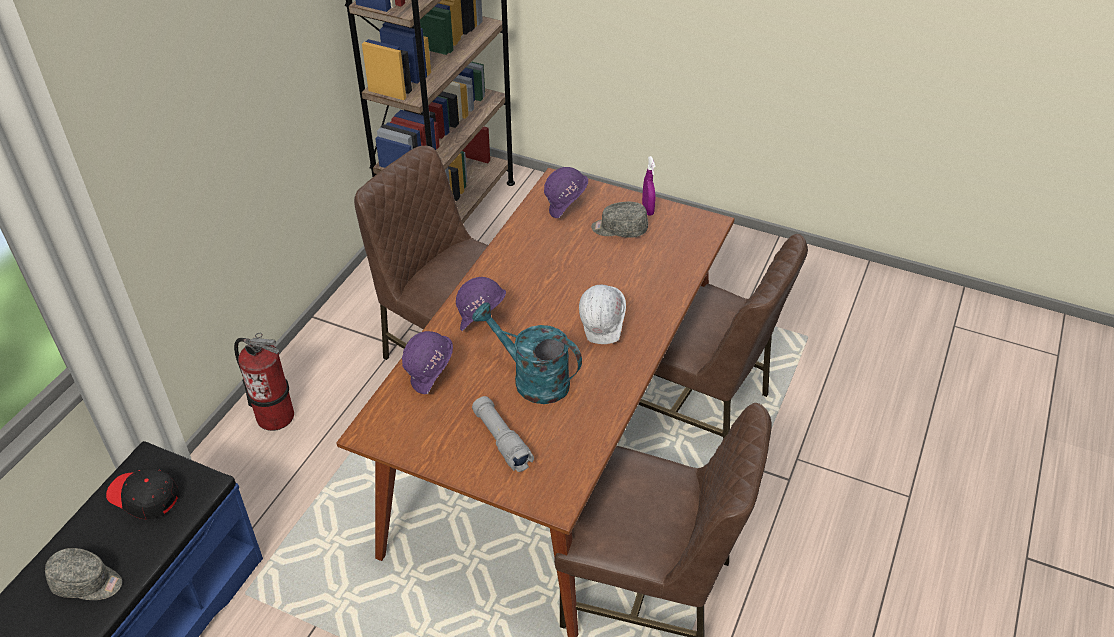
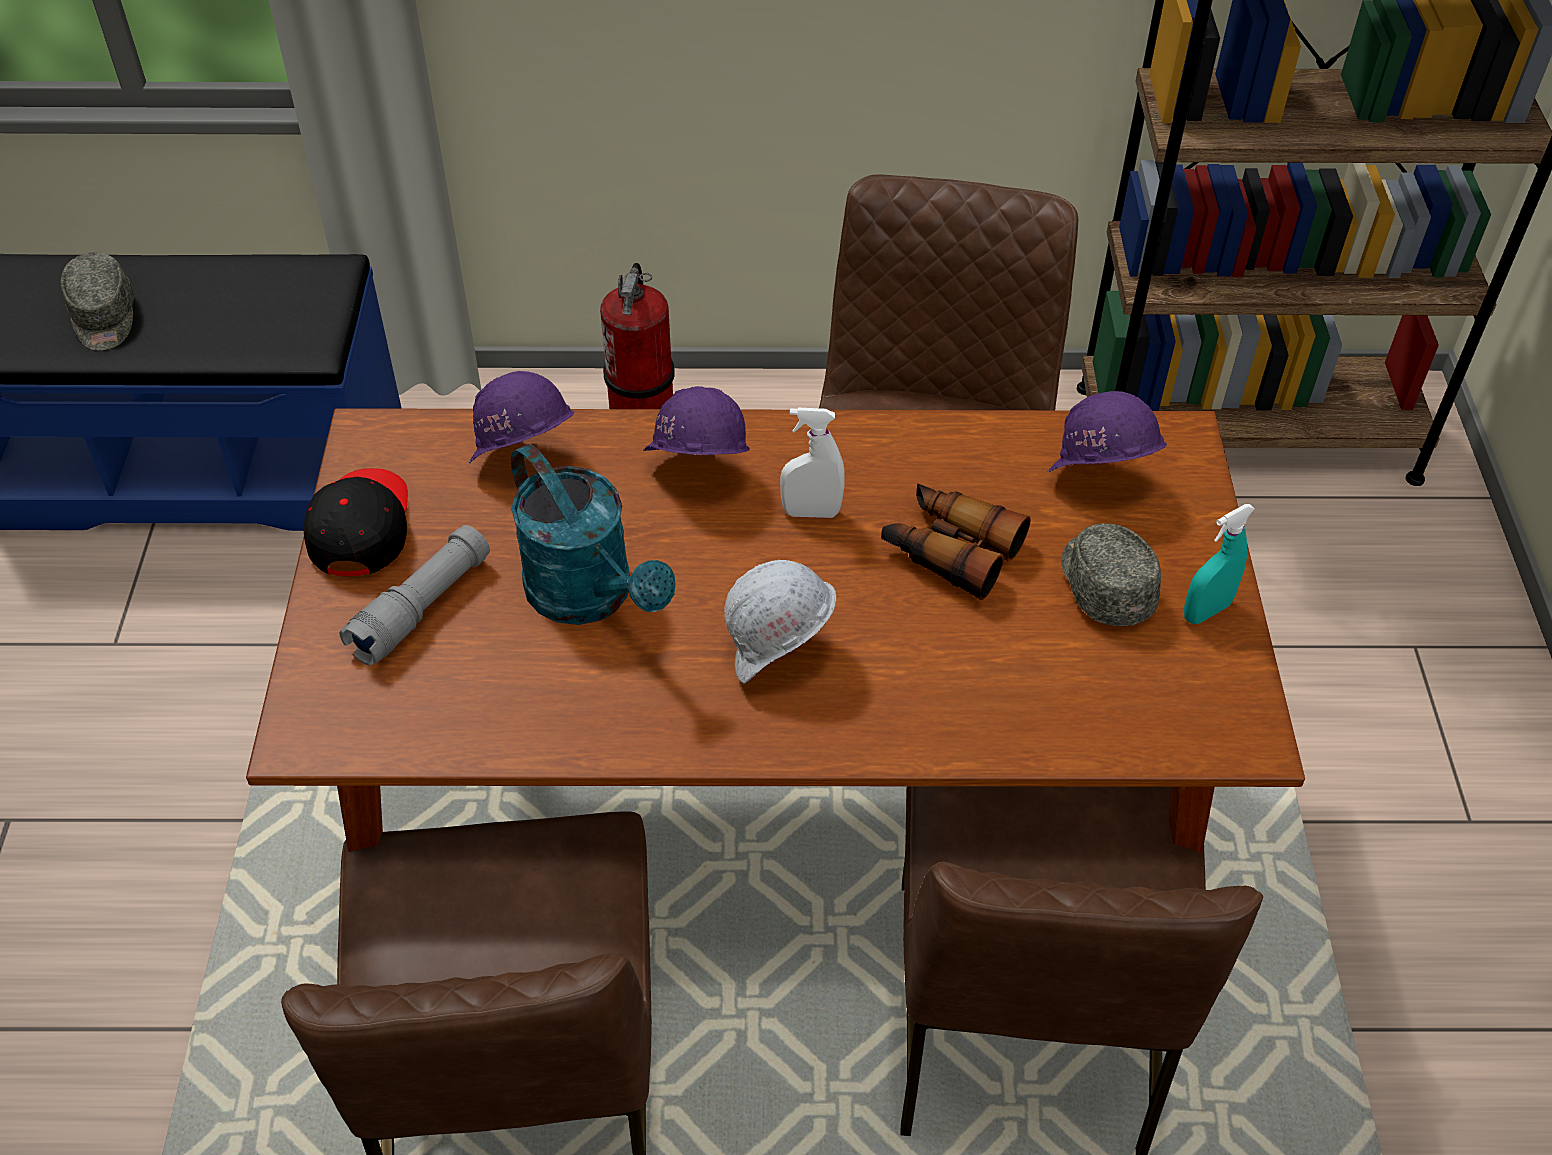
camera: 65 degrees right, 5 degrees up
(144, 497) = (264, 300): black cap -> black cap (361, 527)
(527, 295) = (811, 512): none -> white spray bottle
(532, 379) = (591, 597): turquoise watering can -> turquoise watering can turned 135 degrees clockwise
(575, 263) = (950, 550): none -> binoculars
(647, 209) = (1206, 611): purple spray bottle -> turquoise spray bottle

